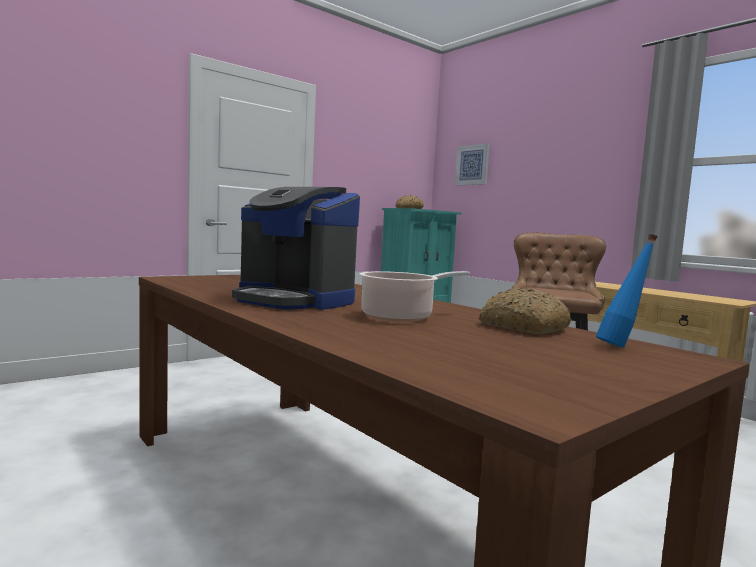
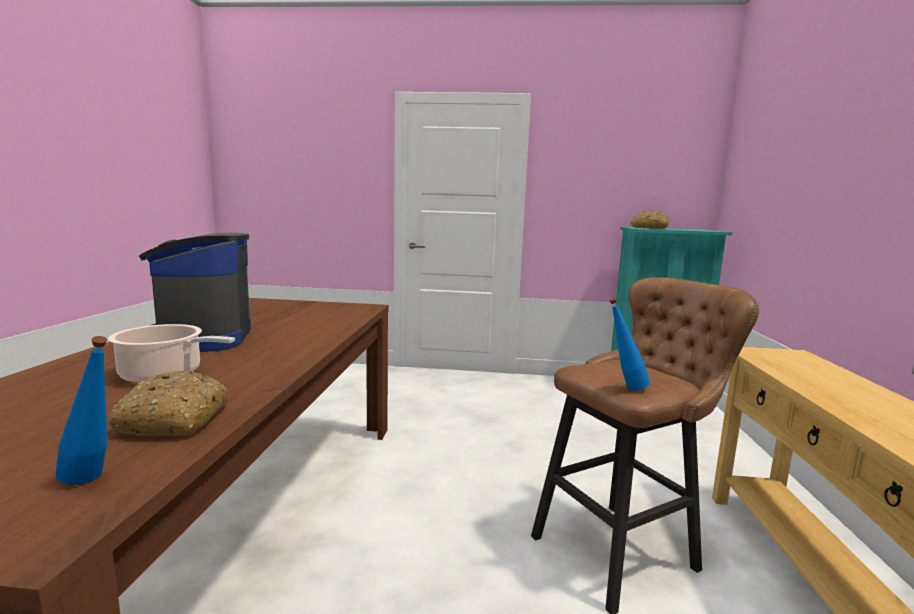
camera: 45 degrees right, 5 degrees up
(472, 165) = (756, 162): picture -> none
(577, 294) = (624, 388): none -> blue bottle

